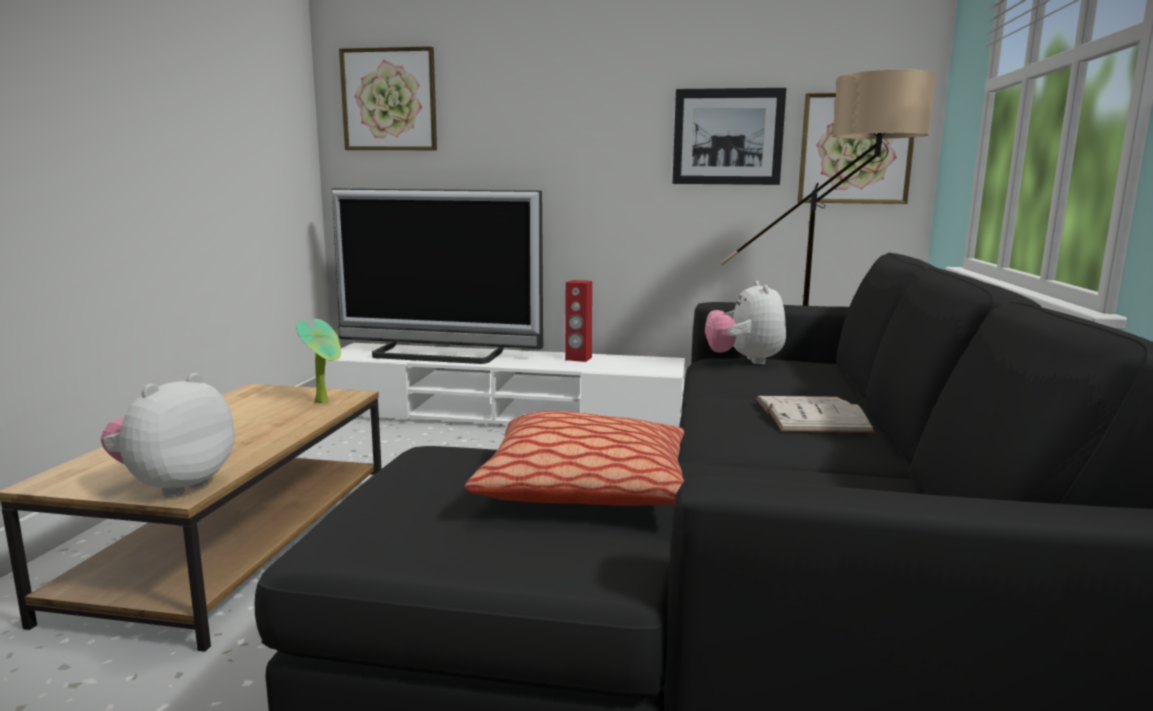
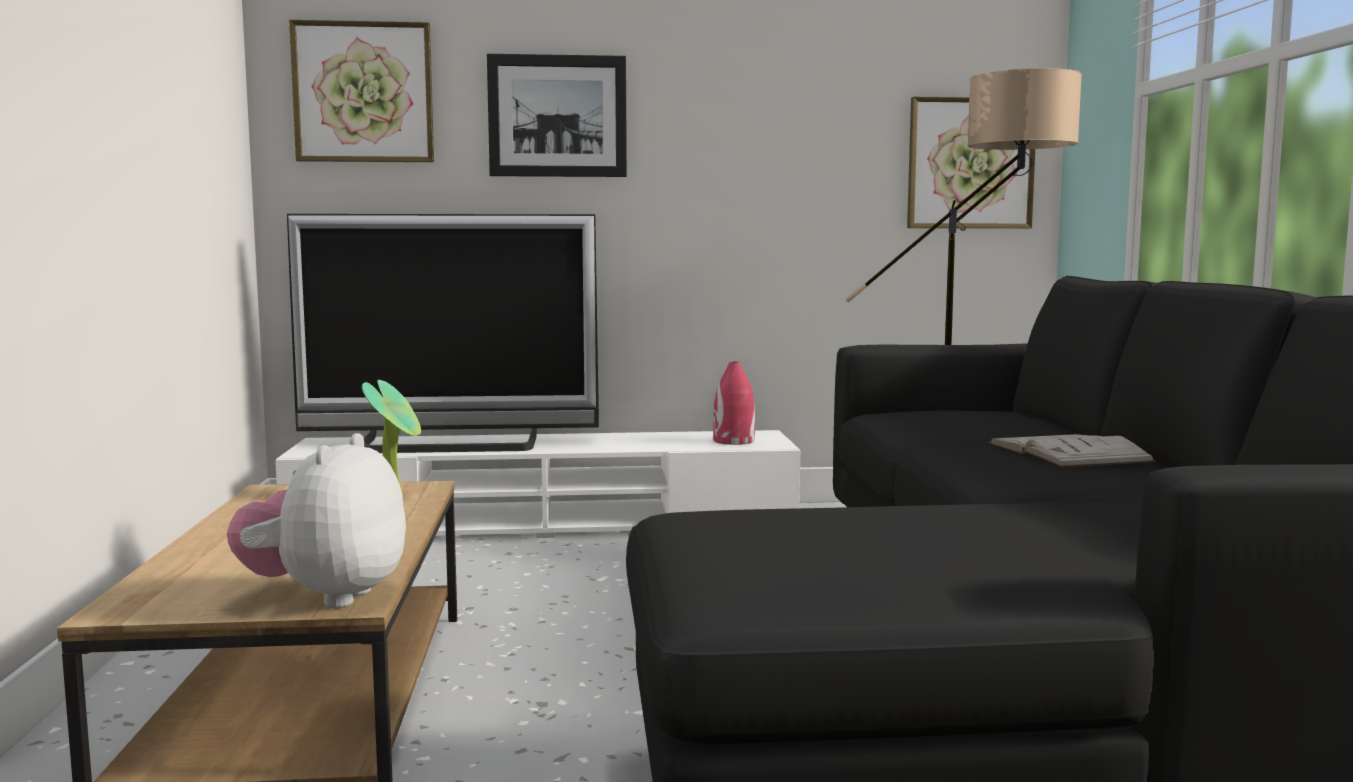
camera: 15 degrees left, 5 degrees down
(578, 359) = (647, 438): red speaker -> none
(586, 488) = (935, 528): pillow -> none
(639, 365) = (733, 441): none -> red vase
(727, 137) = (821, 148): picture -> picture (557, 116)
(744, 361) = (920, 412): plush toy -> none

